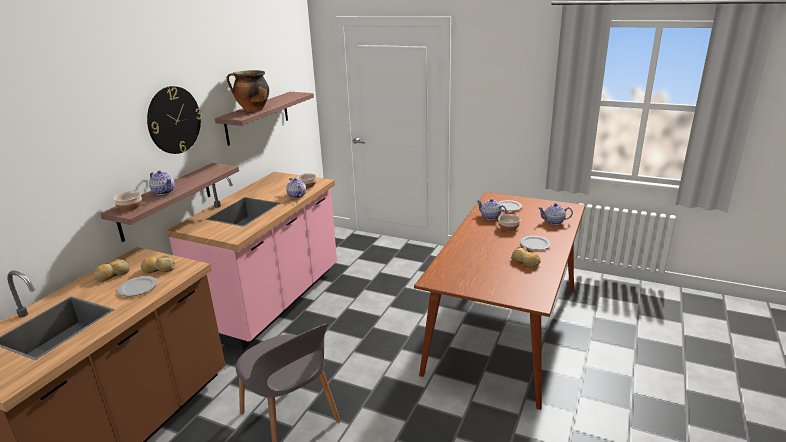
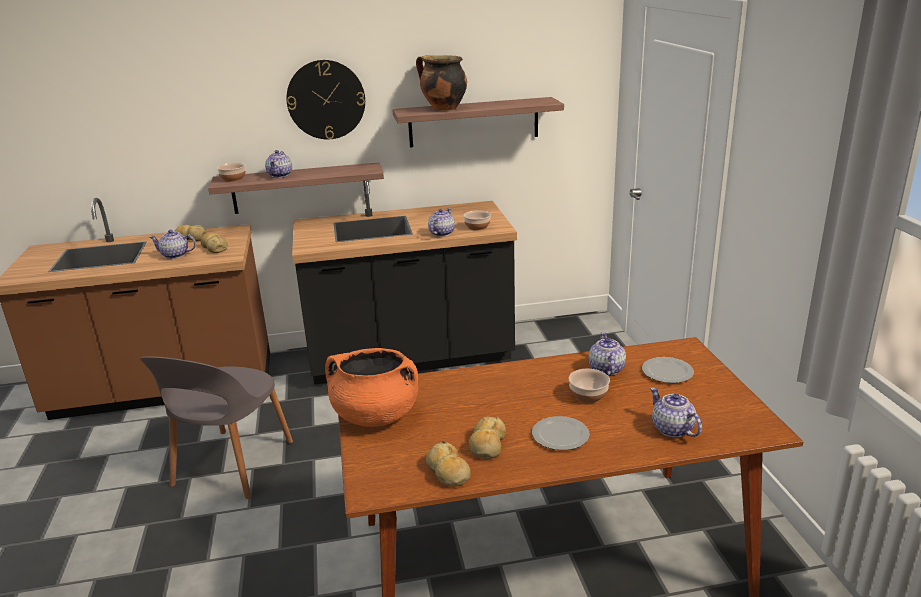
camera: 55 degrees right, 0 degrees up
(138, 288) = (175, 255): plate -> teapot
(273, 301) = (411, 357): pink counter -> black counter
(465, 282) = (375, 415): none -> orange cooking pot
(539, 278) = (448, 472): none -> bread

